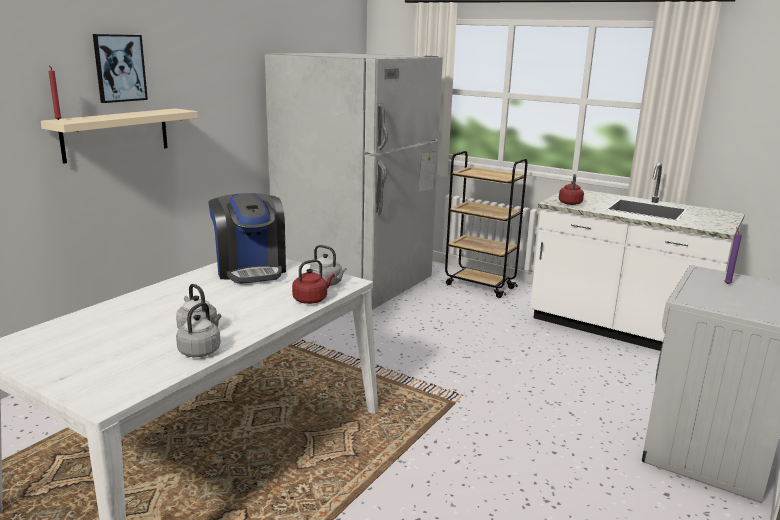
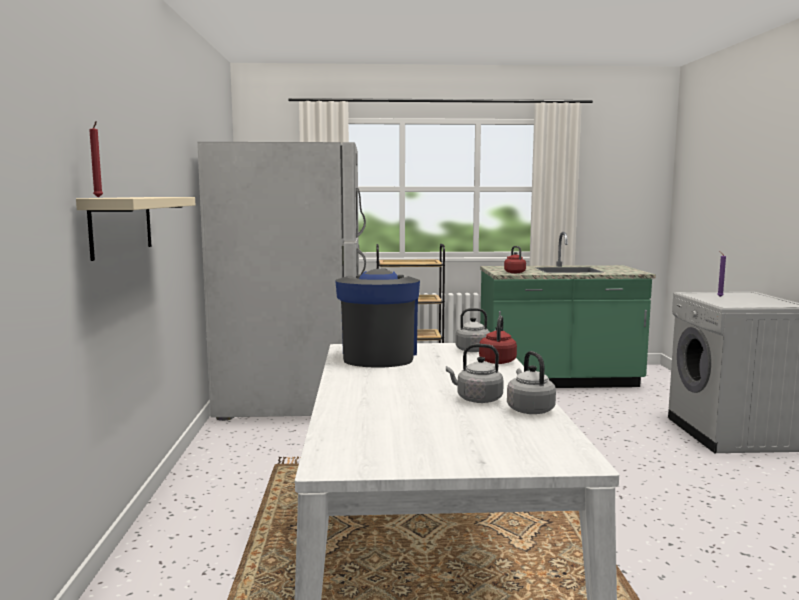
camera: 35 degrees left, 10 degrees down
(119, 68) = (122, 138): picture -> none
(250, 269) = (379, 355): coffee machine -> coffee machine turned 120 degrees counterclockwise
(621, 329) = (558, 381): white counter -> green counter

